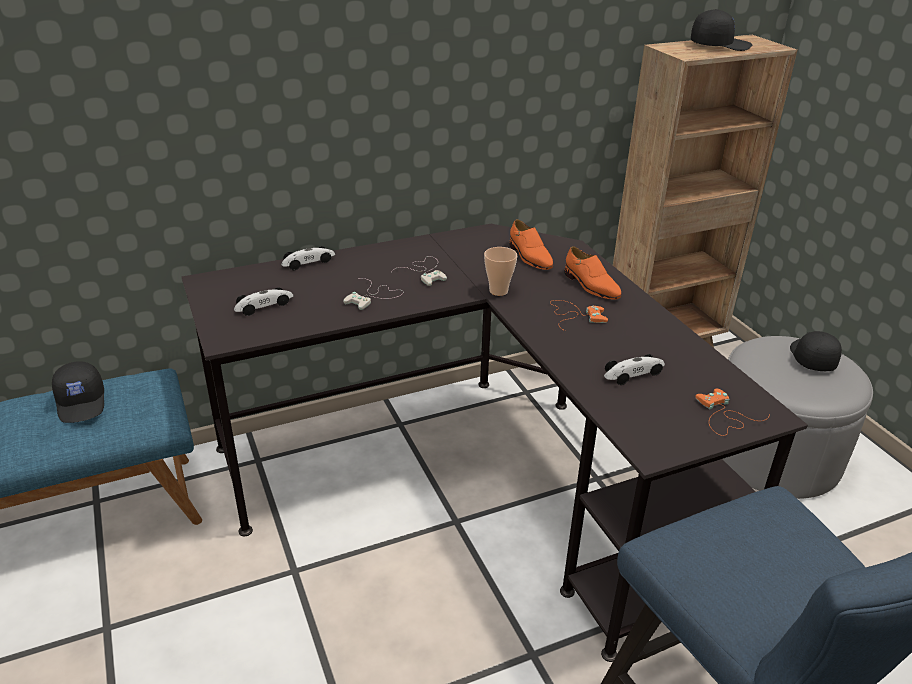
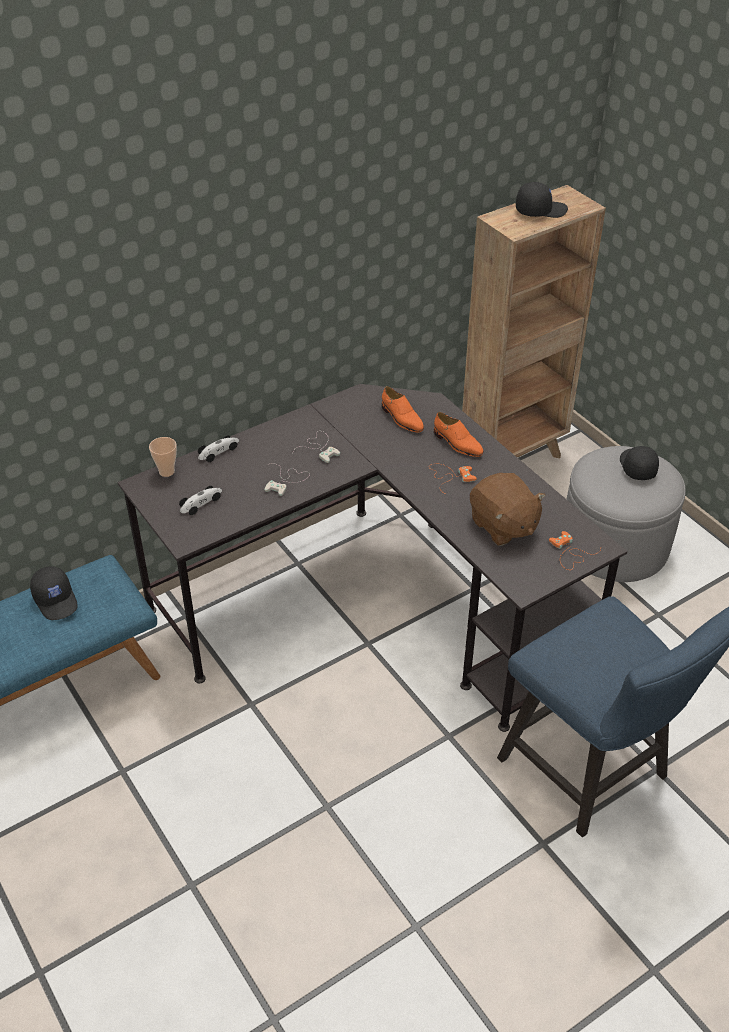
camera: 10 degrees left, 10 degrees up
(498, 291) = (385, 460): cup -> cup (166, 471)
(634, 374) = (503, 526): toy car -> brown plush toy

